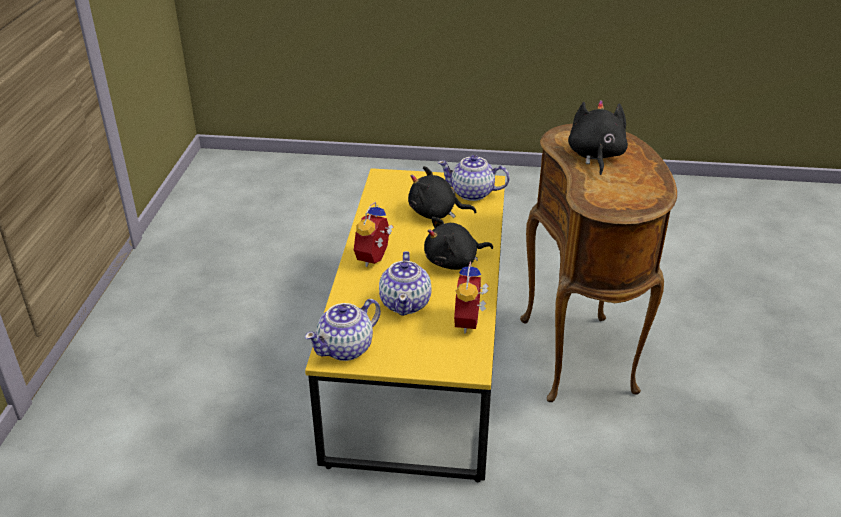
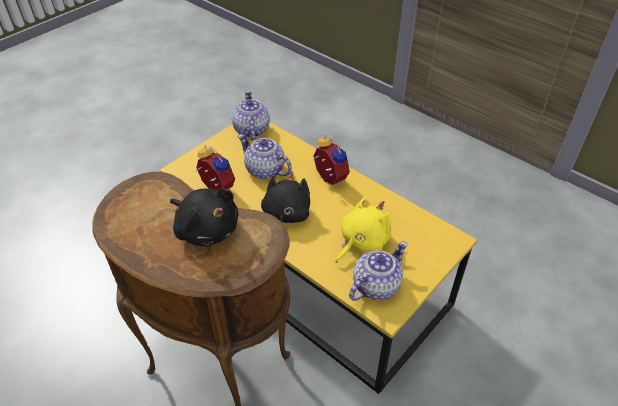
camera: 125 degrees right, 10 degrees up
(436, 213) = (362, 242): black plush toy -> yellow plush toy

